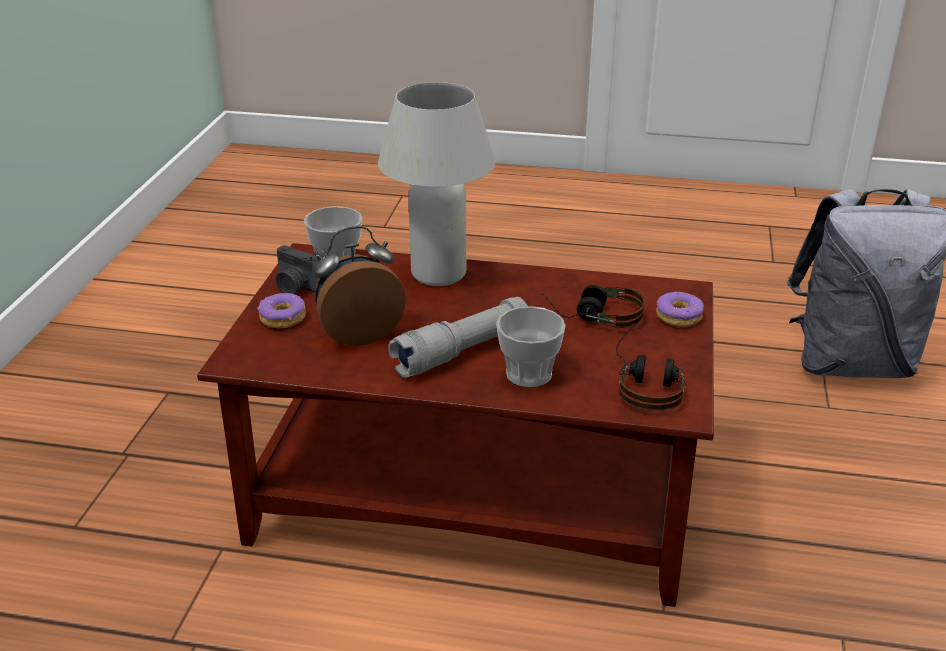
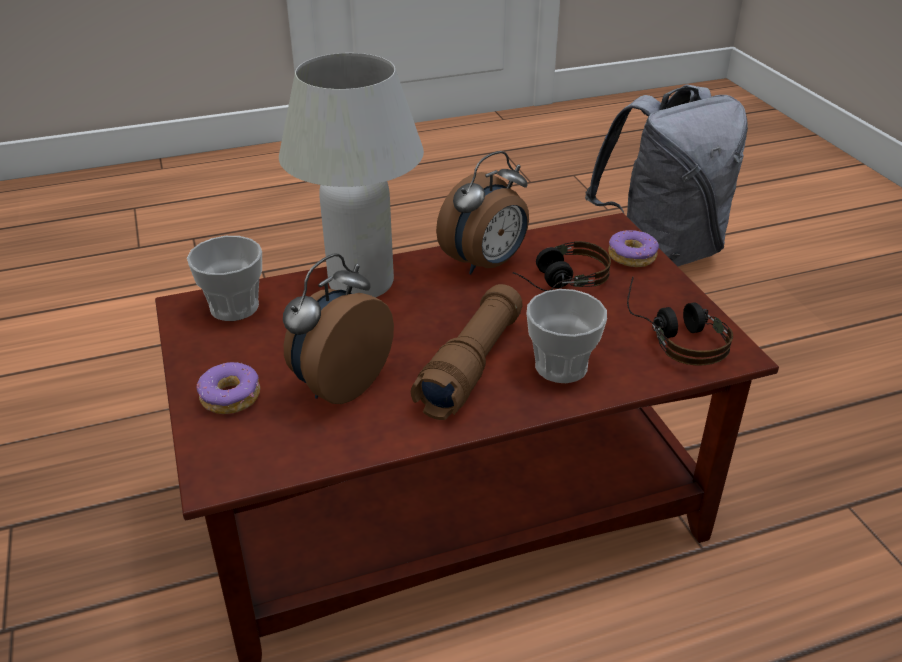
camera: 30 degrees left, 5 degrees up
(298, 288) = (215, 352): camera -> none
(462, 352) = (471, 365): grey flashlight -> brown flashlight
(548, 287) = (486, 264): none -> alarm clock

